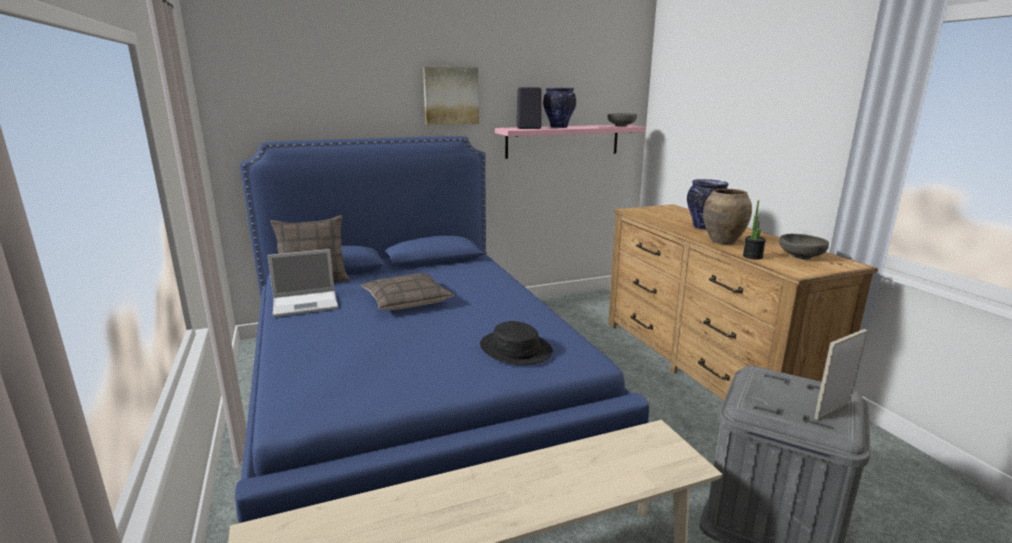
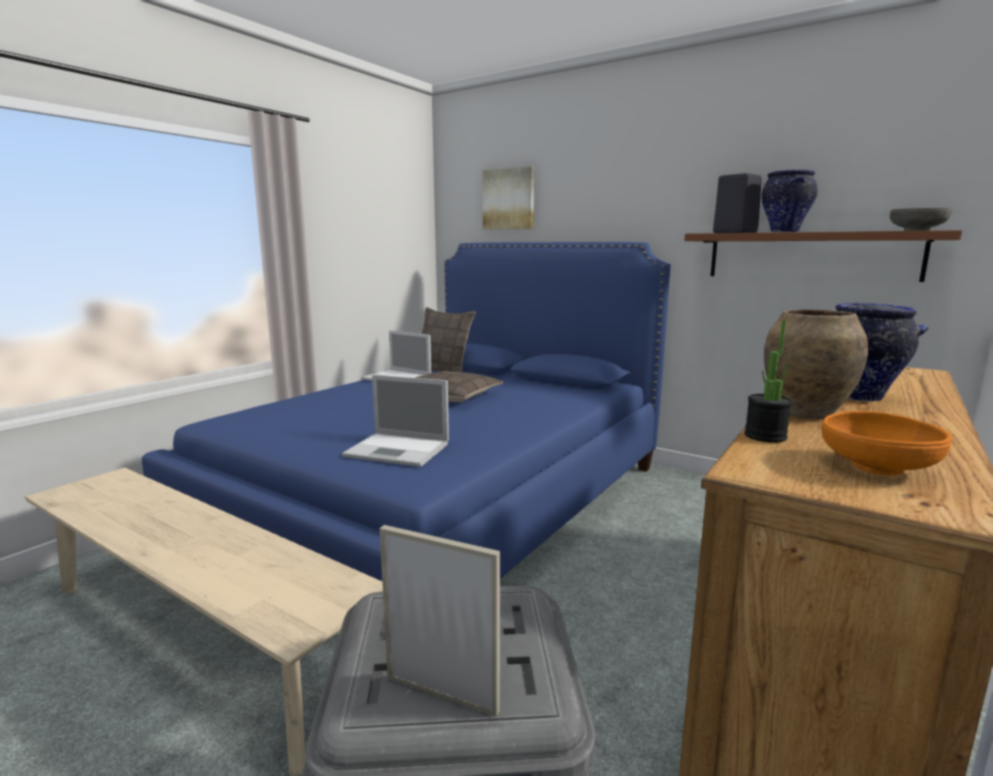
camera: 55 degrees right, 5 degrees down
(451, 96) = (644, 194): picture -> picture (509, 199)
(516, 349) = (399, 450): black hat -> laptop
(563, 141) = (810, 256): pink shelf -> brown shelf
(801, 256) = (877, 467): grey bowl -> orange bowl

